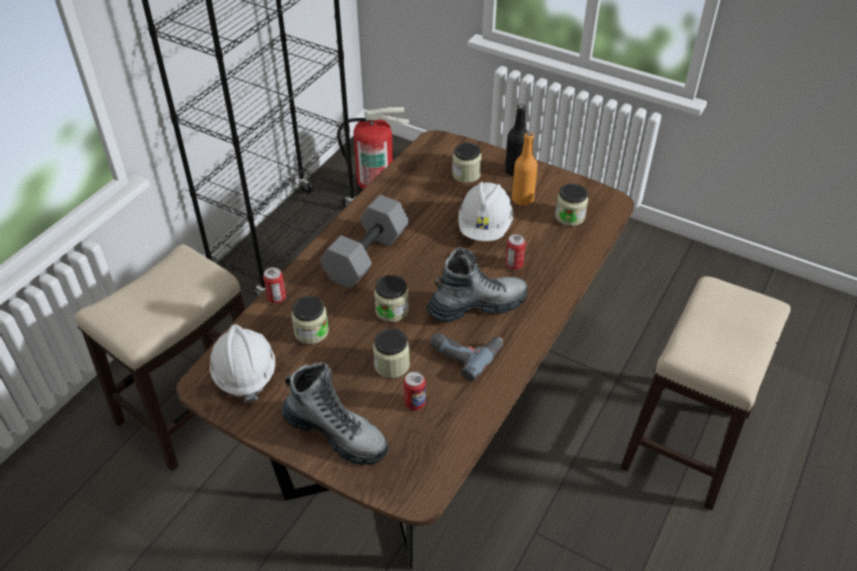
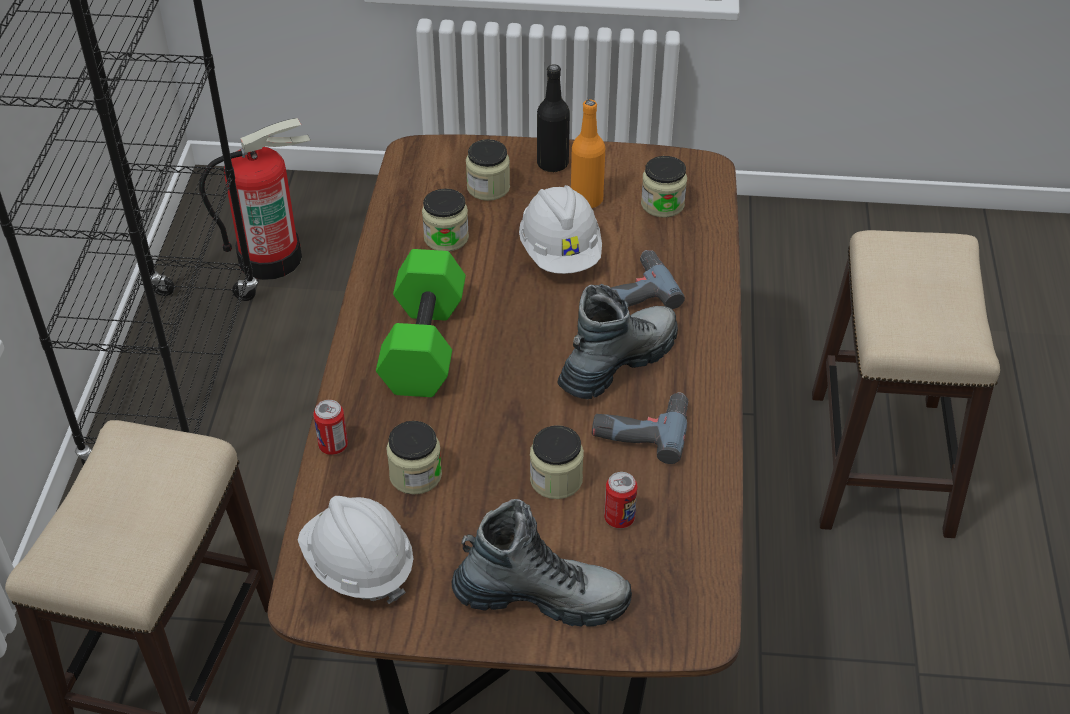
camera: 25 degrees left, 0 degrees up
(366, 255) = (421, 343): grey dumbbell -> green dumbbell
(392, 310) = (508, 407): jar -> jar (446, 237)
(514, 264) = (631, 291): can -> power drill

